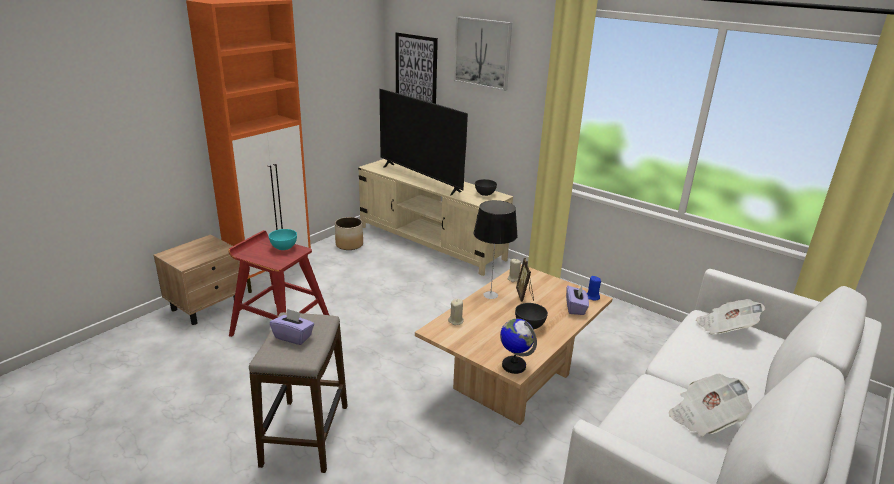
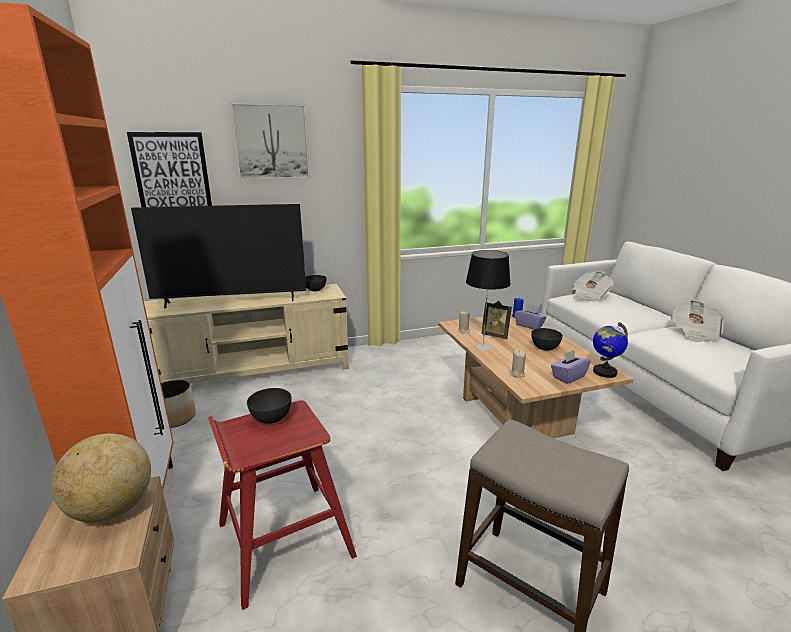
camera: 55 degrees left, 5 degrees down
(209, 250) = (113, 509): none -> globe
(284, 248) = (272, 418): turquoise bowl -> grey bowl
(293, 337) = (545, 461): purple tissue box -> purple tissue box (568, 377)

